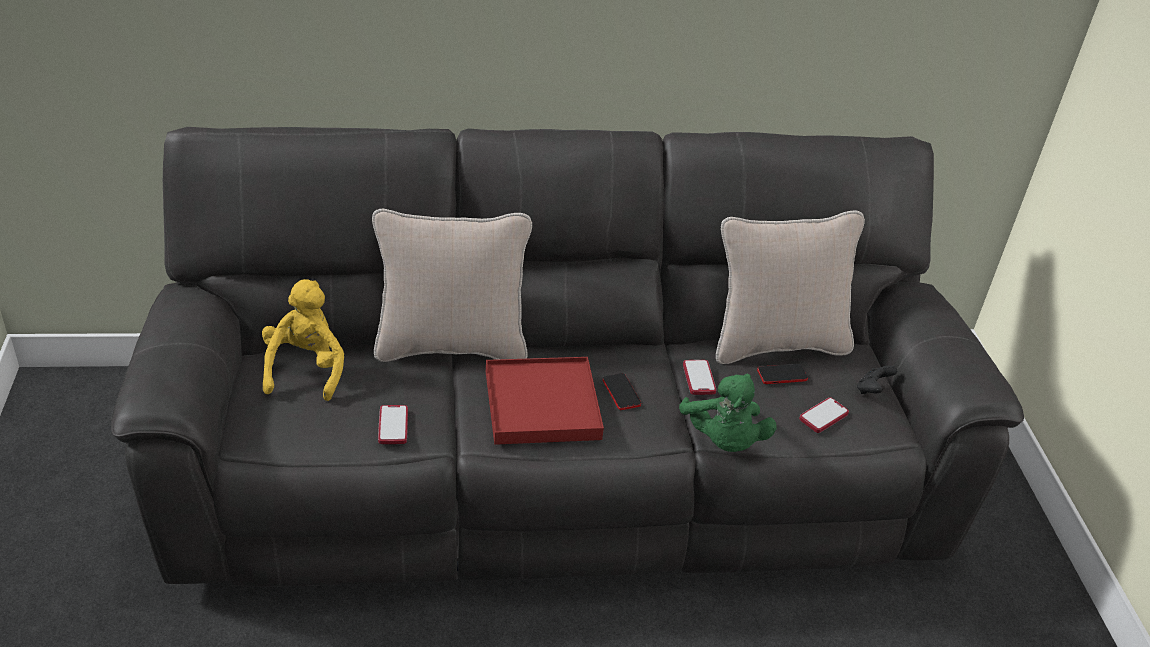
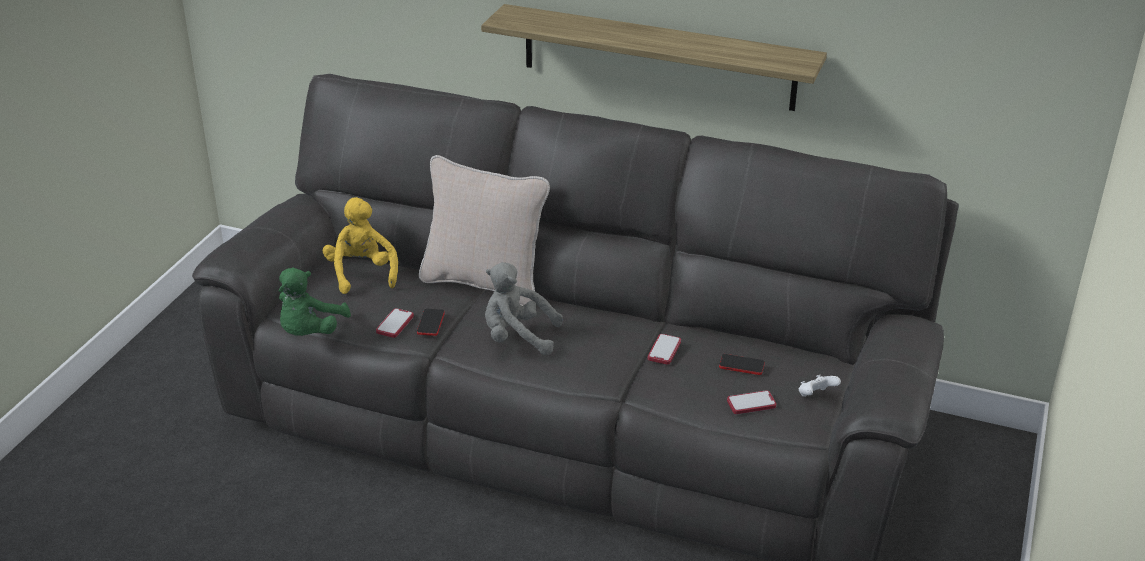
camera: 30 degrees right, 5 degrees down
(305, 369) = (362, 273): yellow plush toy -> yellow plush toy turned 45 degrees counterclockwise
(541, 404) = (517, 337): red tray -> grey plush toy
(607, 51) = (658, 57): none -> shelf
(621, 392) = (589, 344): phone -> phone (430, 323)
(723, 441) = (646, 399): green plush toy -> green plush toy (310, 332)
(776, 343) = (762, 343): beige pillow -> none
(872, 390) = (815, 396): black game controller -> white game controller

